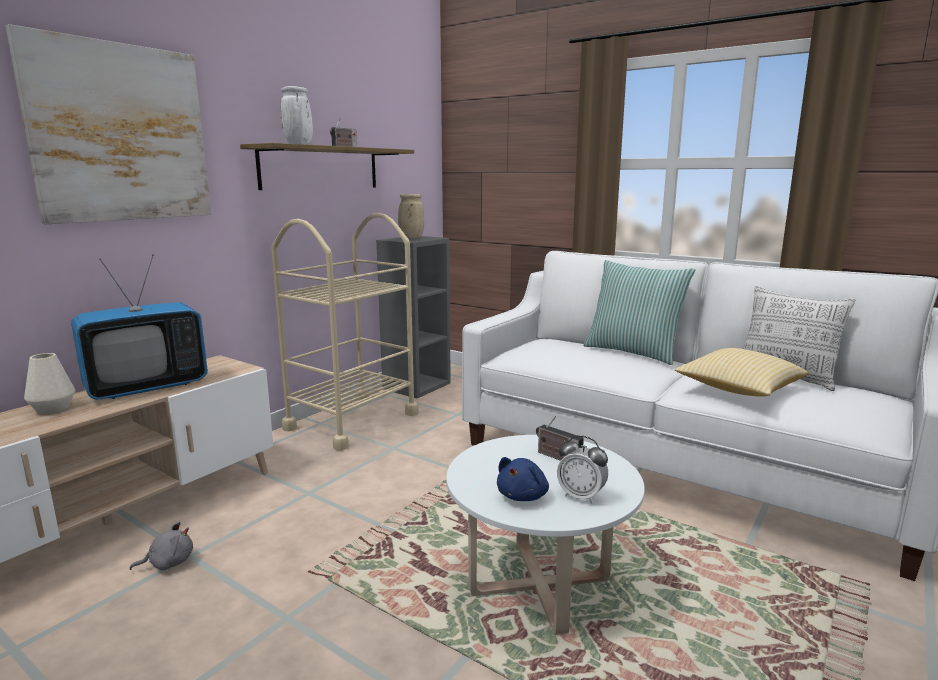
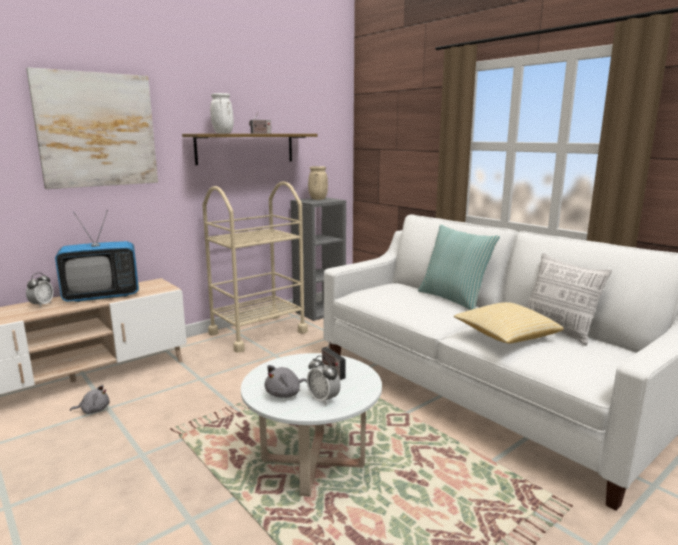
camera: 15 degrees right, 0 degrees up
(53, 409) = (42, 305): white vase -> alarm clock
(523, 496) = (285, 394): blue plush toy -> grey plush toy

